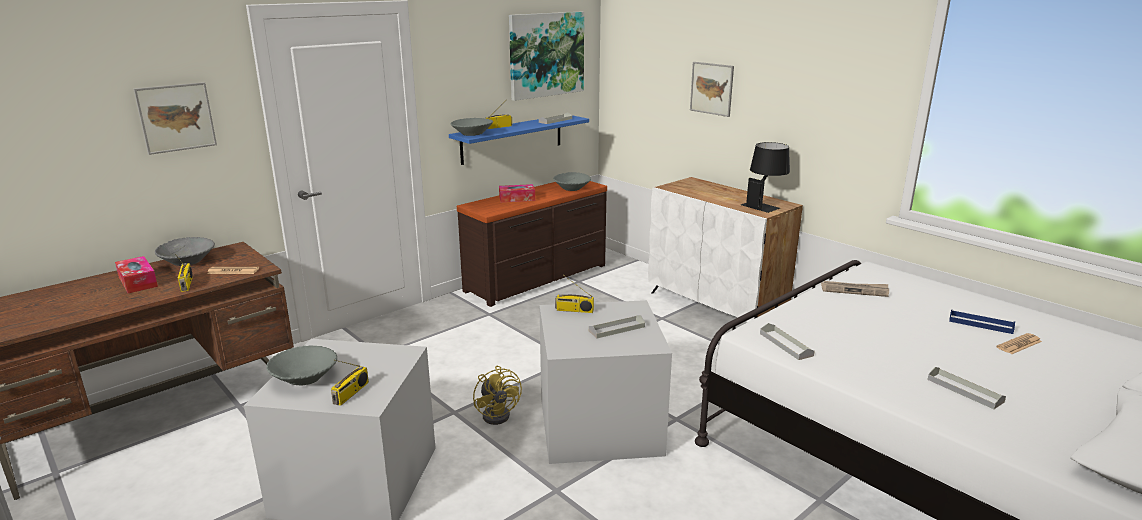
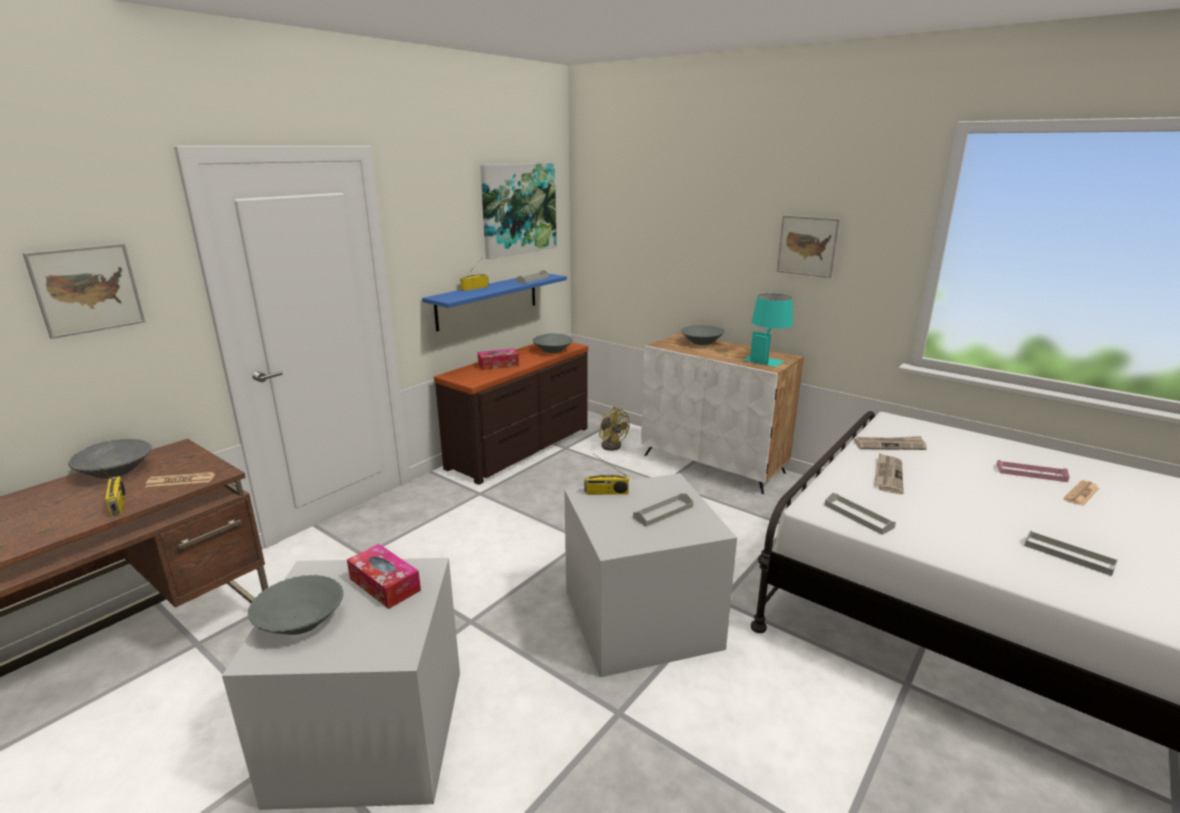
camera: 10 degrees left, 0 degrees up
(138, 282) = (47, 506): tissue box -> tissue box (385, 584)
(351, 393) = (369, 638): radio -> none
(472, 134) = (449, 297): grey bowl -> grey bowl (702, 342)
(499, 413) = (524, 617): yellow fan -> yellow fan (612, 444)
(711, 88) = (699, 240): picture -> picture (807, 246)
(764, 205) = (766, 358): black table lamp -> turquoise table lamp
(835, 315) = (888, 475): none -> newspaper
(980, 324) = (1031, 473): blue tray -> pink tray

